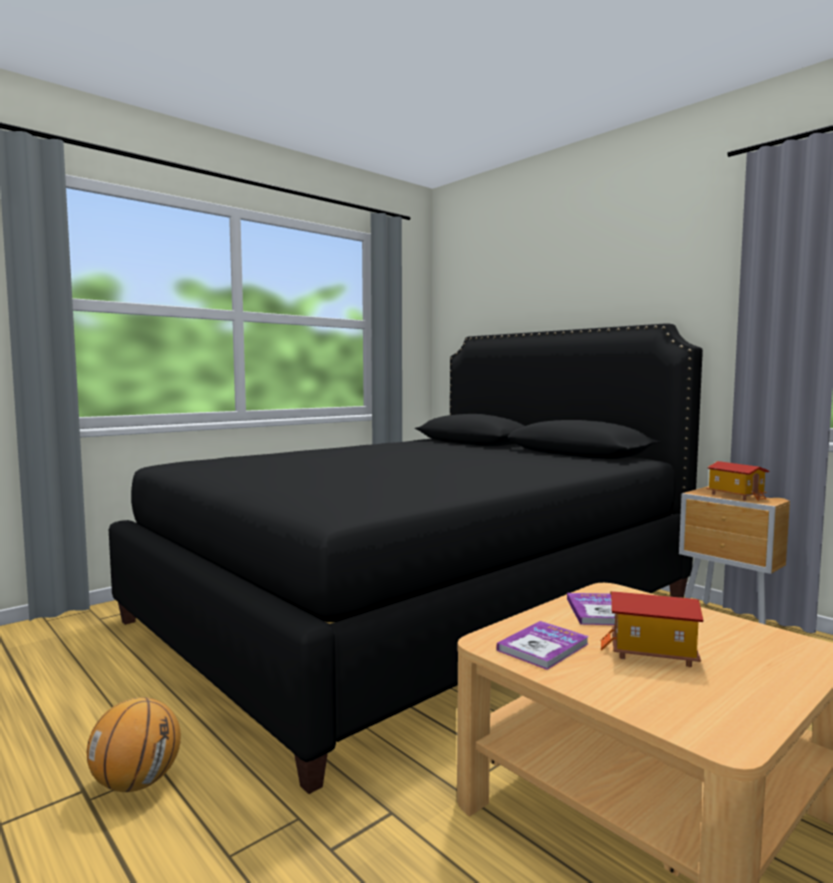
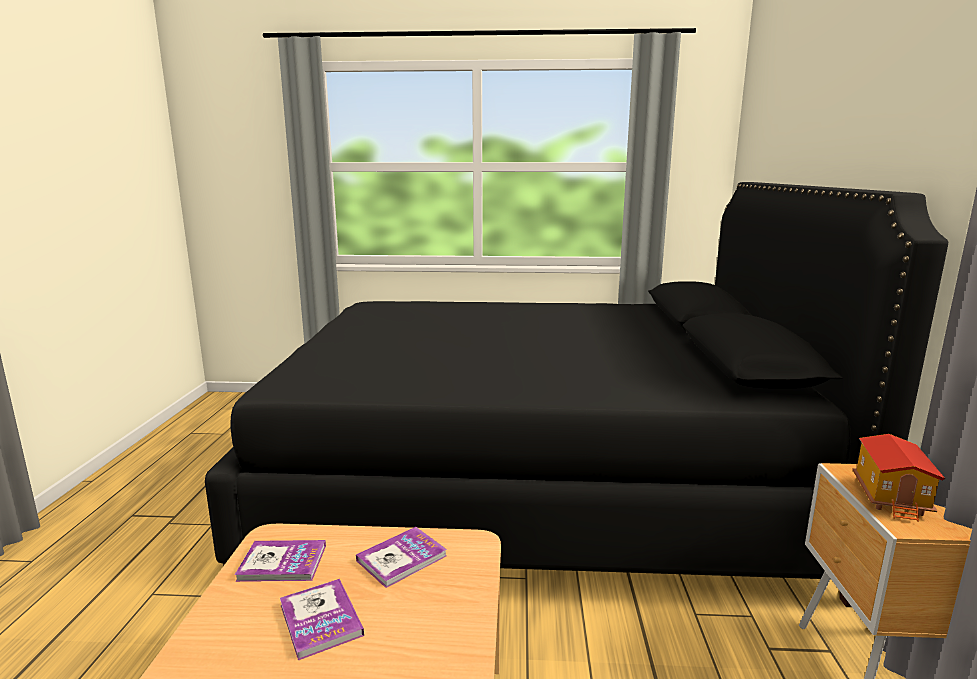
camera: 45 degrees right, 10 degrees up
(137, 783) = (193, 526): basketball -> none
(652, 653) = (320, 619): toy house -> book

